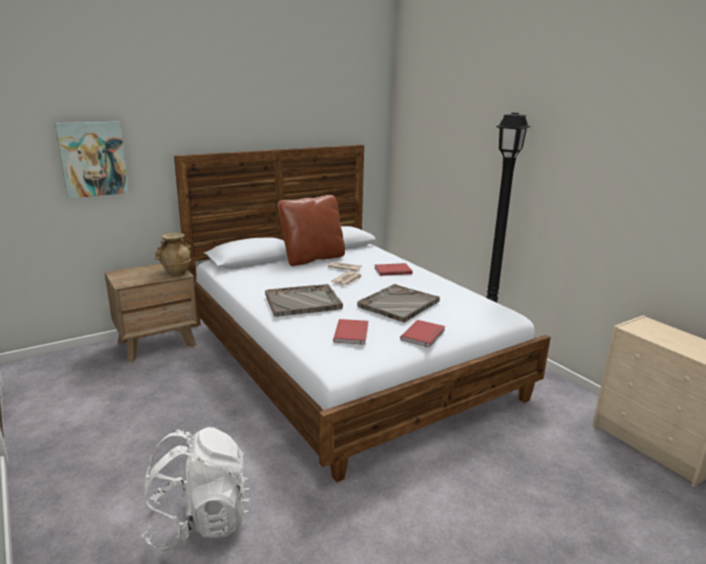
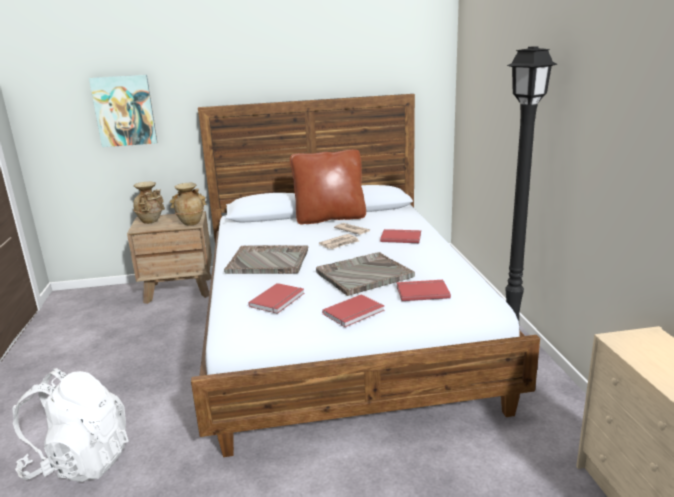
camera: 25 degrees right, 0 degrees up
(129, 274) = (151, 221): none -> beige vase
(457, 312) = (422, 292): none -> red book

